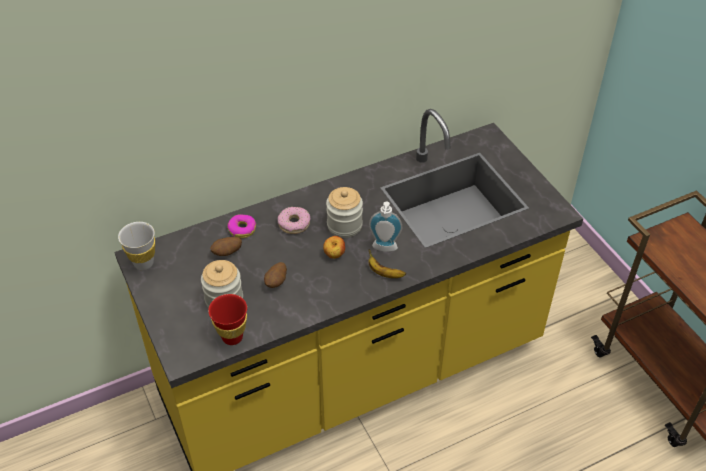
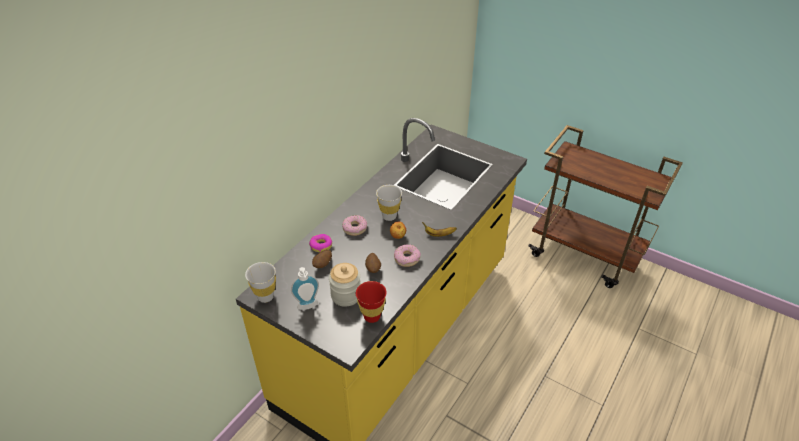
camera: 30 degrees left, 5 degrees down
(323, 286) = (407, 258): none -> donut
(344, 225) = (389, 216): jar -> white cup
(384, 249) = (427, 220): soap dispenser -> soap dispenser (308, 307)

